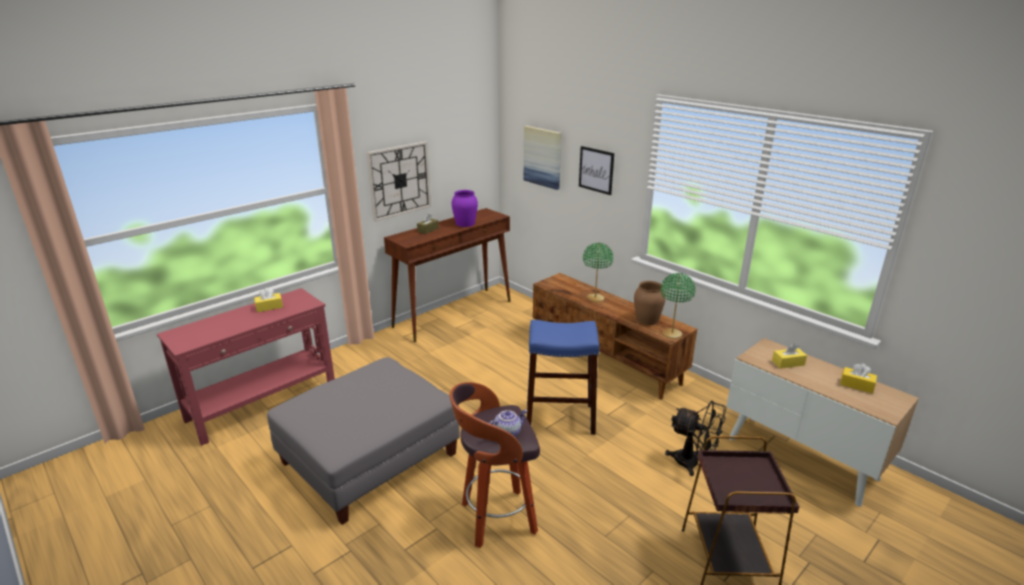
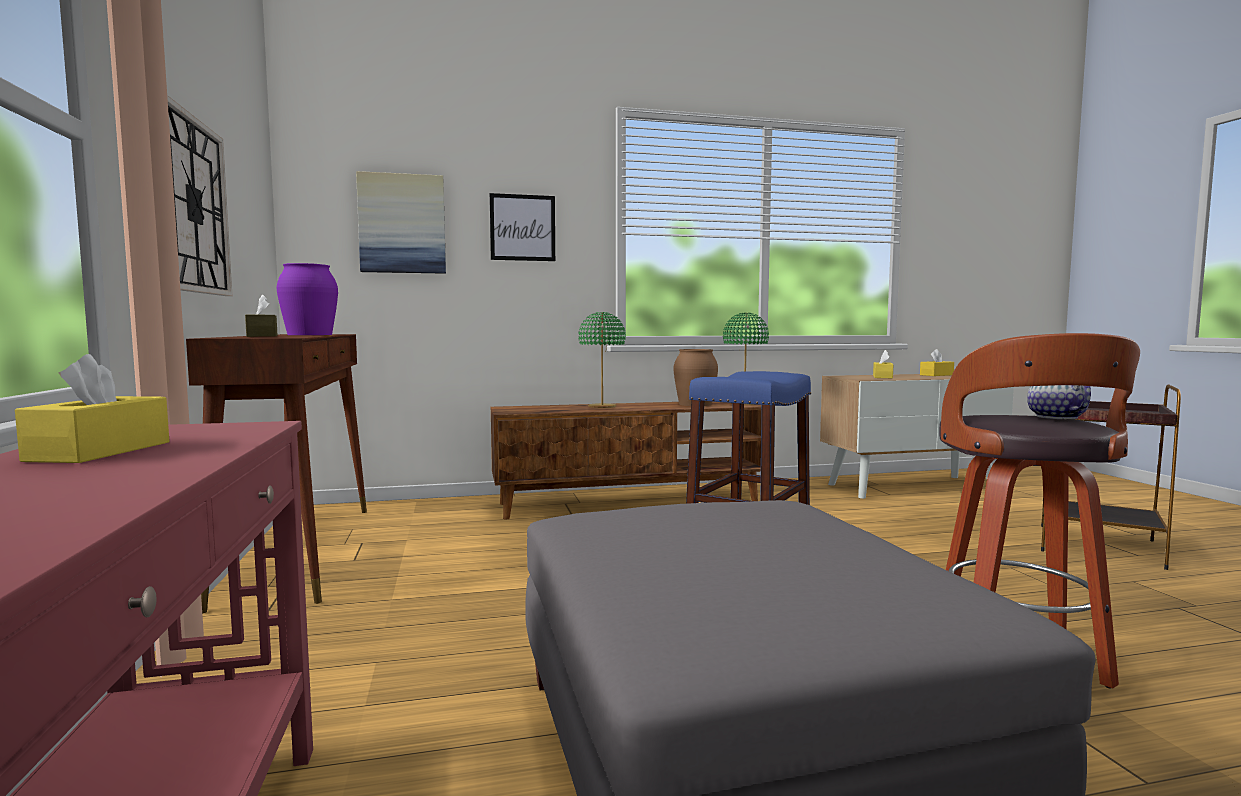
camera: 60 degrees left, 20 degrees down
(693, 463) = (903, 519): black fan -> none

